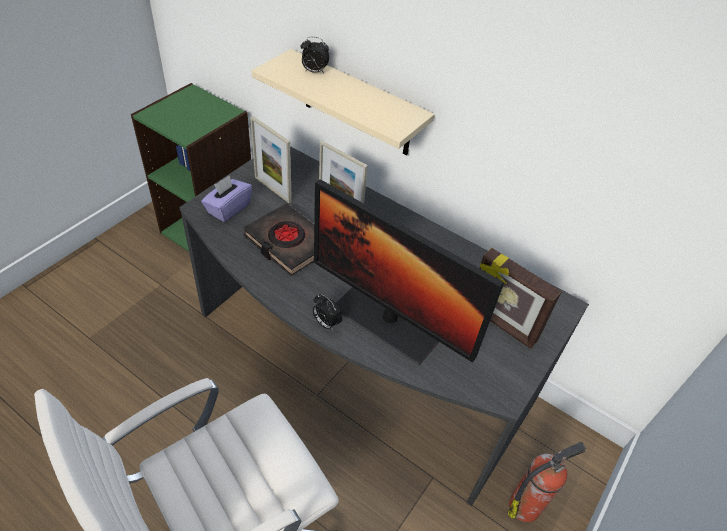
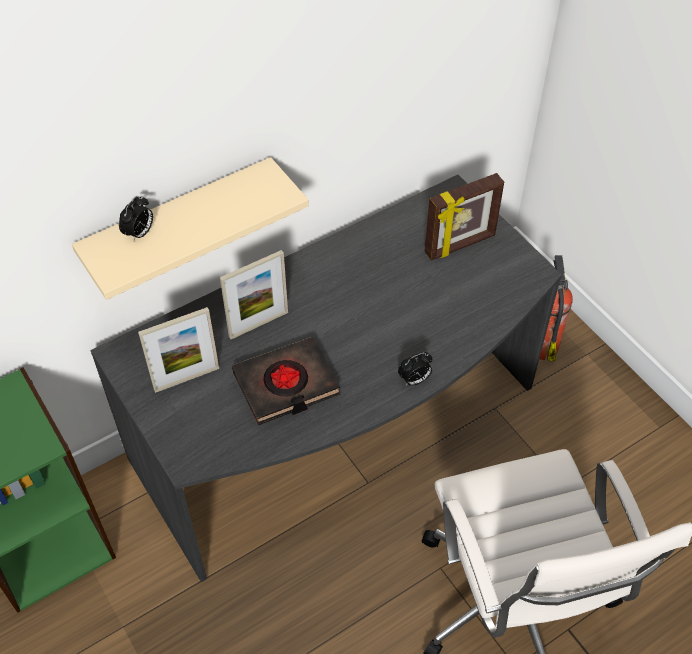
camera: 65 degrees left, 5 degrees up
(228, 209) = (202, 432): purple tissue box -> none
(388, 320) = (428, 328): monitor -> none

